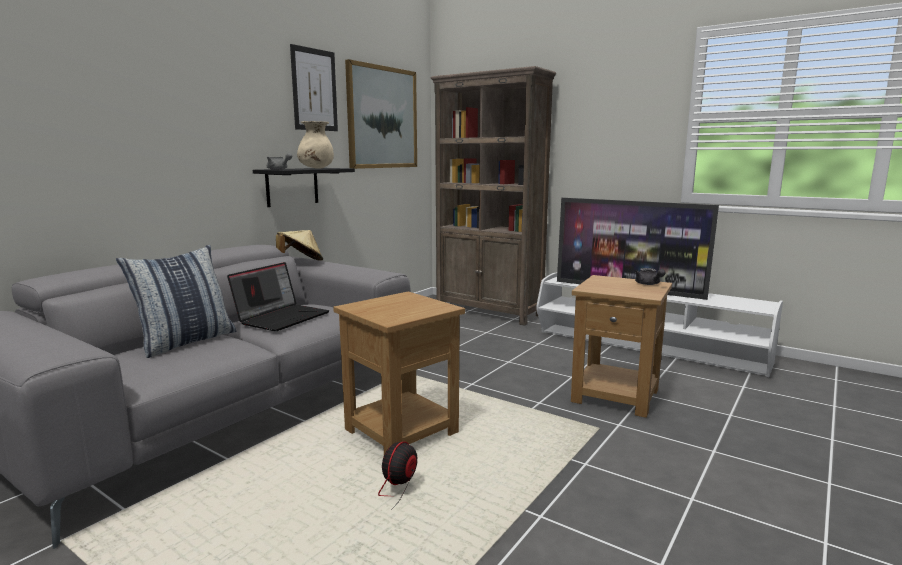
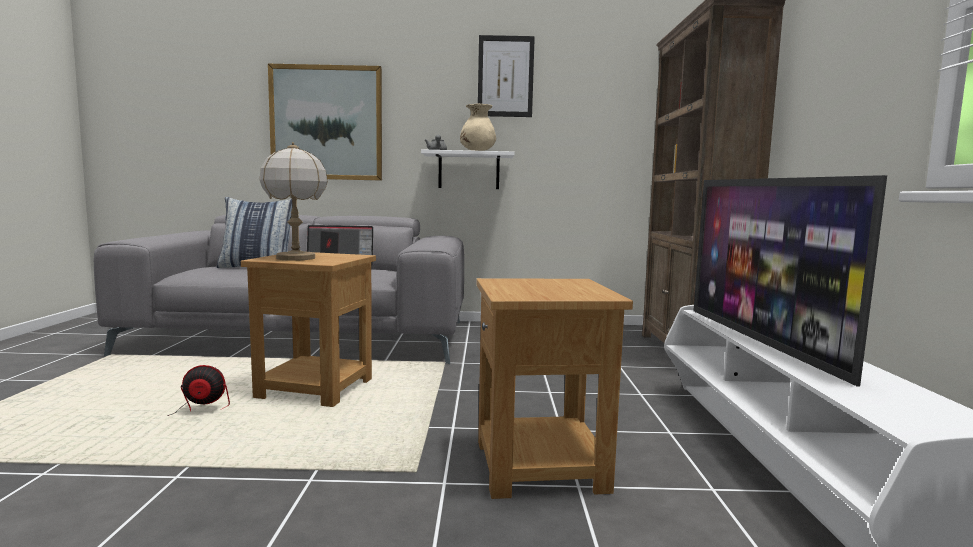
camera: 55 degrees right, 5 degrees down
(292, 186) = (469, 171): black shelf -> white shelf
(300, 262) = (427, 237): beige hat -> none
(382, 118) = (604, 101): picture -> picture (326, 123)
(400, 311) = (295, 258): none -> table lamp
(649, 284) = (586, 293): grey teapot -> none

